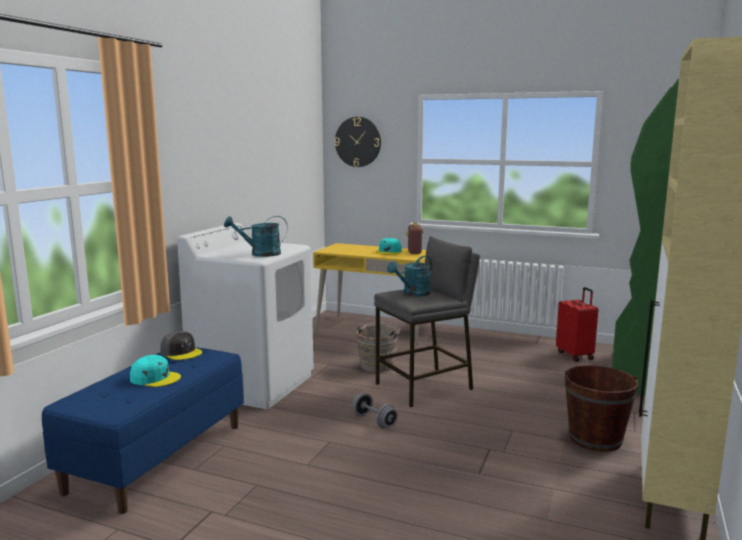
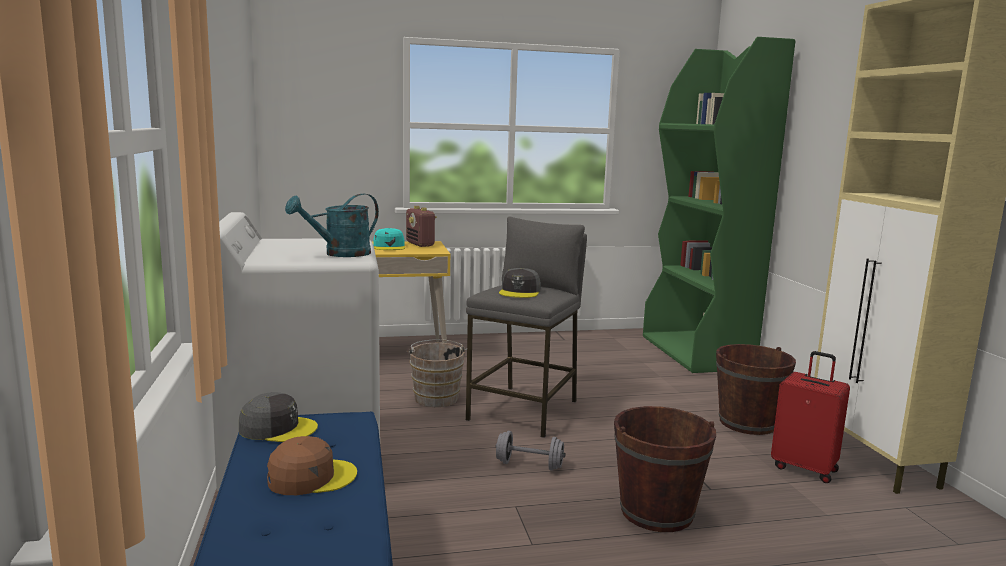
camera: 35 degrees left, 0 degrees up
(155, 378) = (311, 477): turquoise cap -> brown cap
(358, 142) = (314, 97): wall clock -> none
(413, 294) = (520, 292): turquoise watering can -> grey cap
(413, 473) = (656, 512): none -> brown bucket
(575, 355) = (615, 345): red suitcase -> red suitcase (805, 468)

